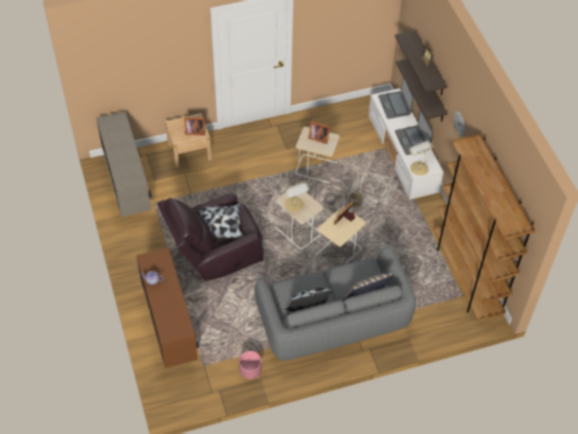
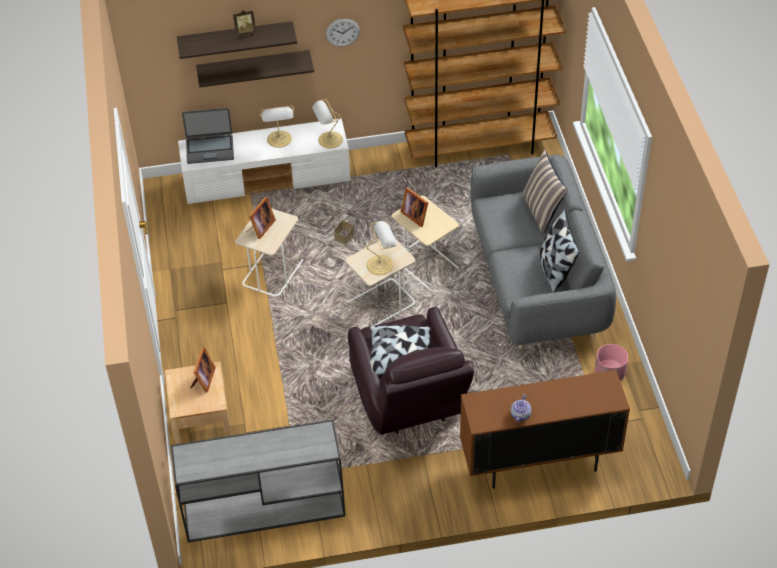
camera: 80 degrees left, 5 degrees down
(127, 189) = (262, 510): beige cabinet -> grey console table
(412, 140) = (279, 140): laptop -> table lamp

